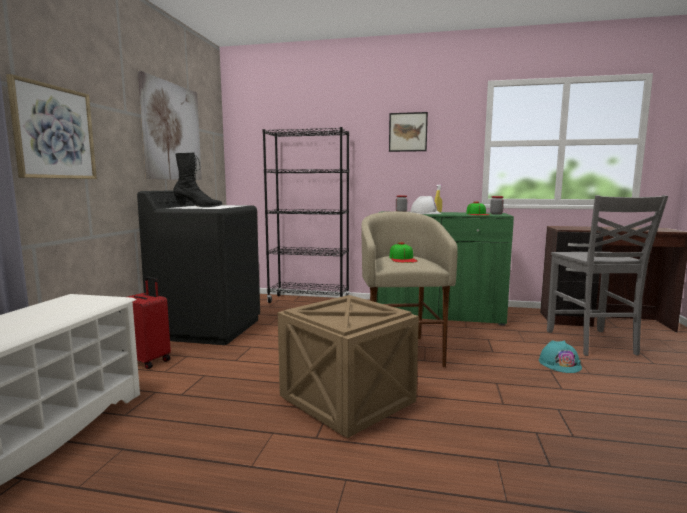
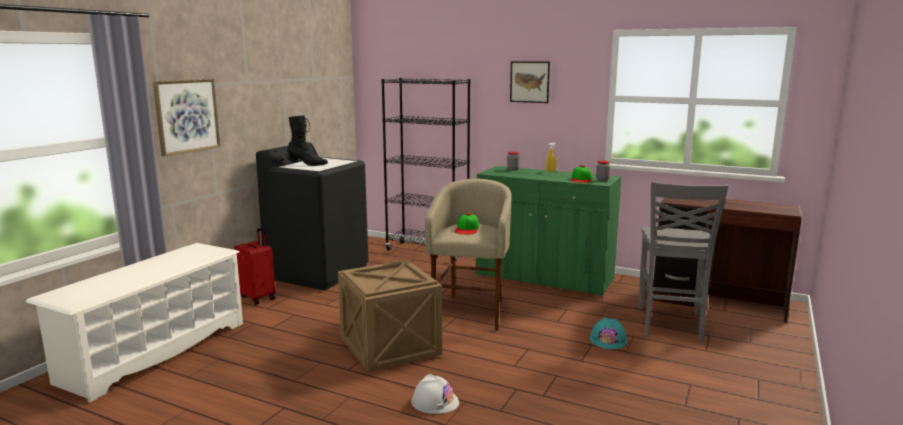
camera: 15 degrees right, 5 degrees up
(172, 132) = (293, 89): picture -> none
(425, 213) = (529, 174): white hard hat -> white hard hat (435, 401)

